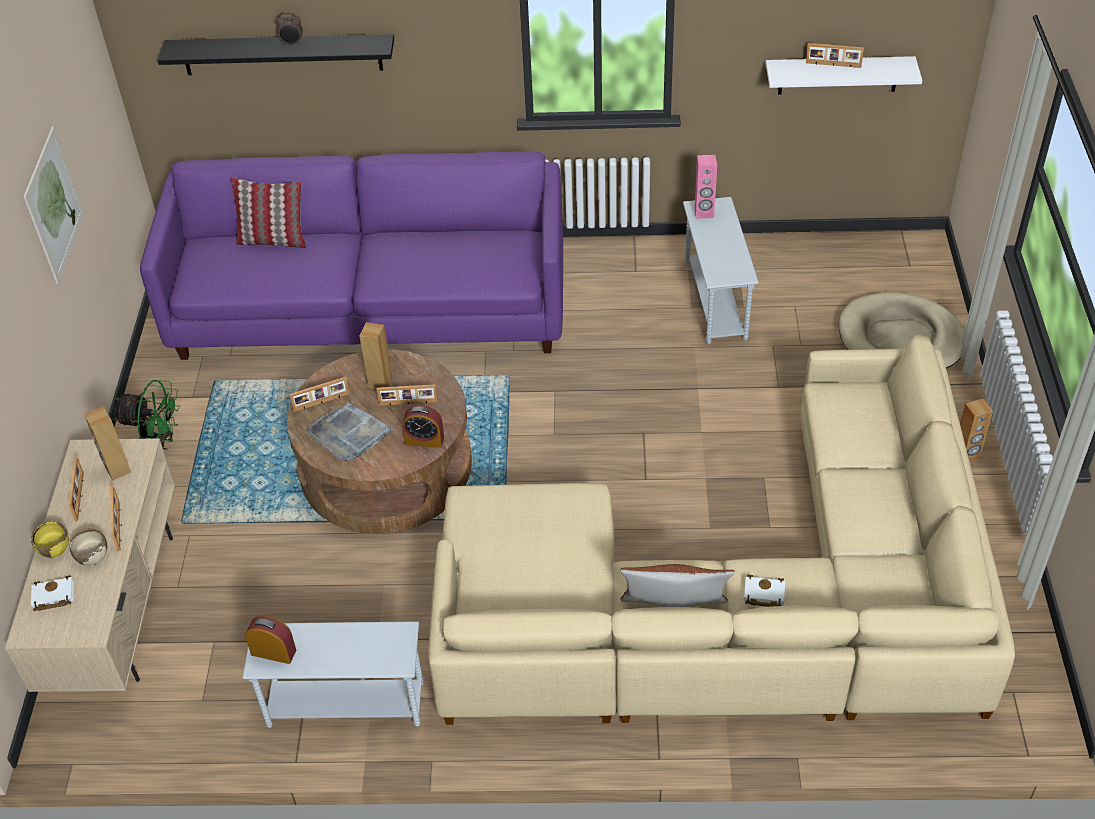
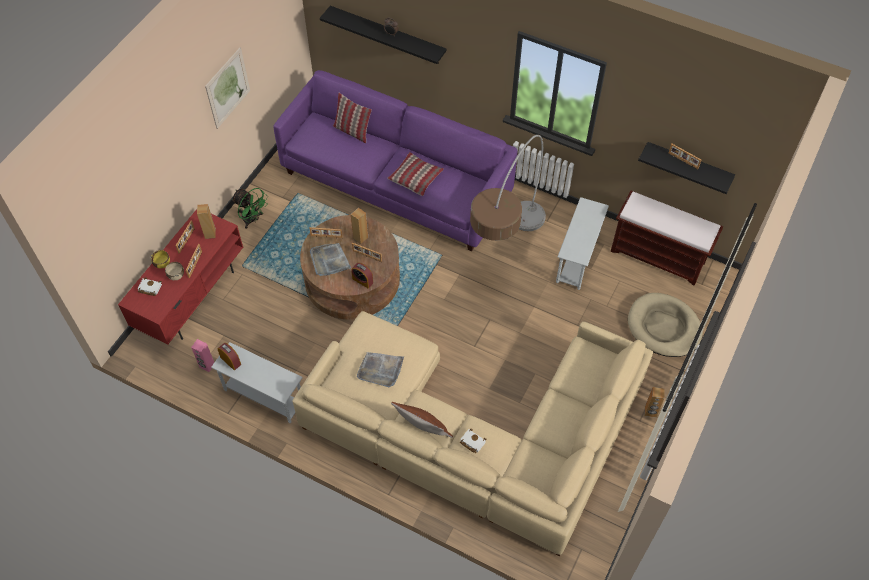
camera: 25 degrees right, 10 degrees up
(116, 606) = (191, 296): beige tv stand -> red tv stand
(419, 264) = (415, 178): none -> pillow
(543, 555) = (380, 370): none -> grey tray
(605, 334) = (506, 252): none -> floor lamp
(704, 213) = (586, 209): pink speaker -> pink speaker (207, 366)
(826, 254) = (659, 256): none -> brown bench
(838, 75) = (688, 166): white shelf -> black shelf

